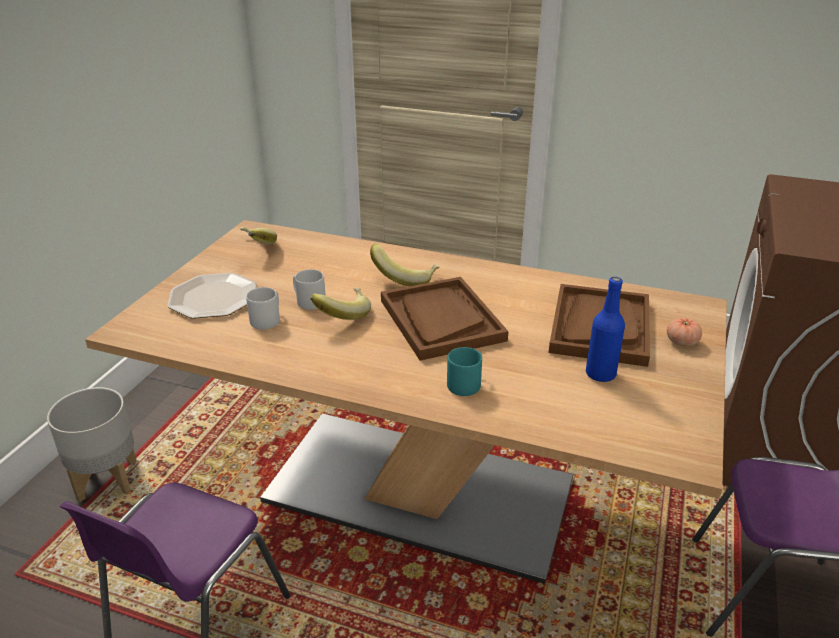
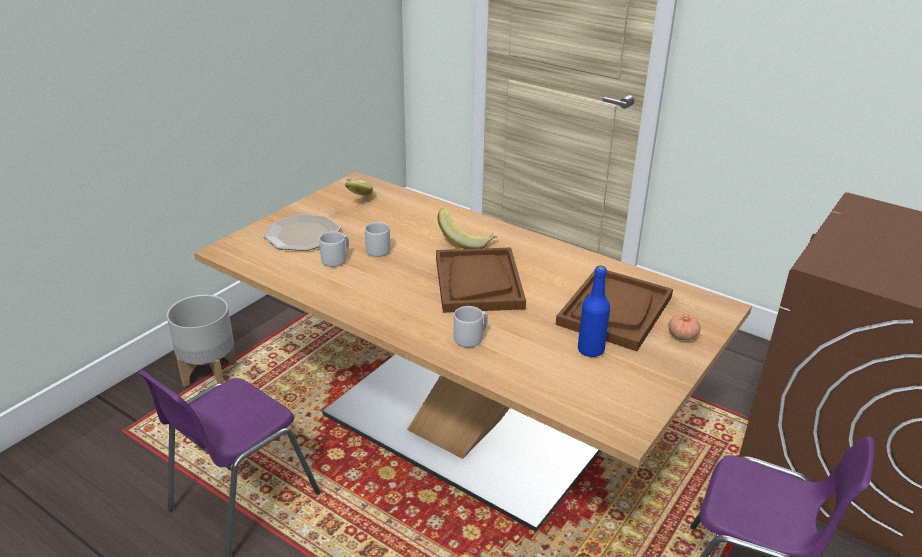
camera: 15 degrees right, 0 degrees up
(342, 315) = (398, 265): banana -> none
(466, 384) = (471, 338): turquoise mug -> grey mug

